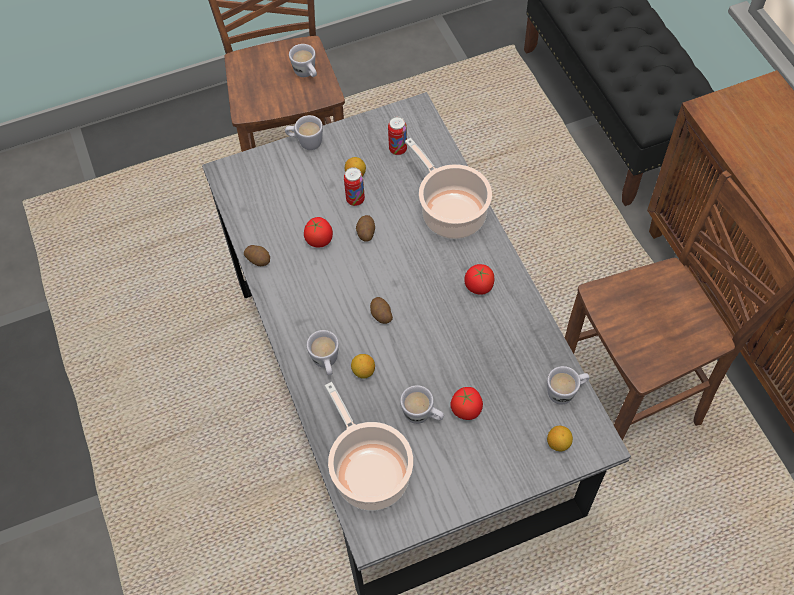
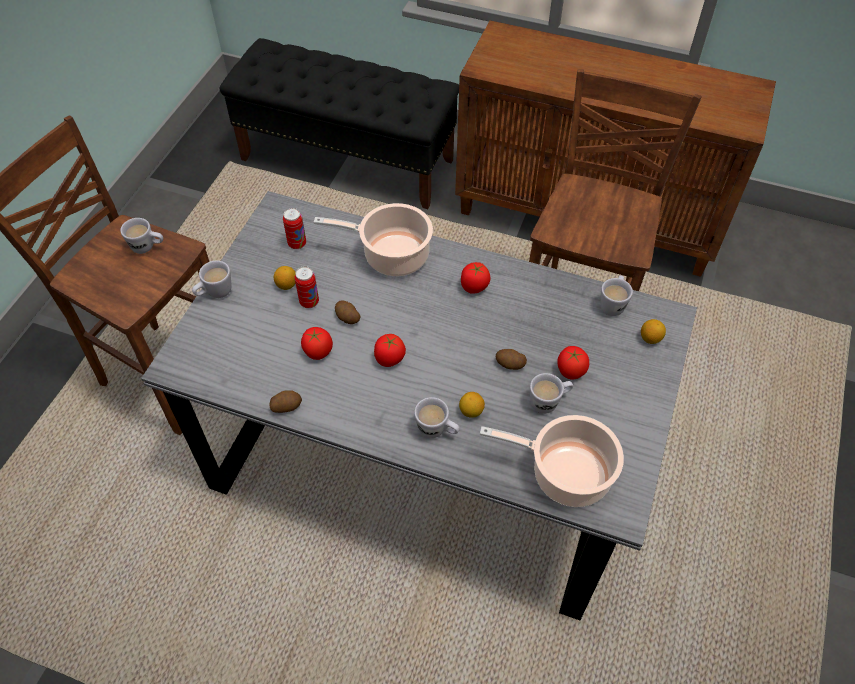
camera: 50 degrees left, 5 degrees down
(357, 286) = (389, 359): none -> tomato
(381, 314) = (432, 362): potato -> potato (510, 364)

